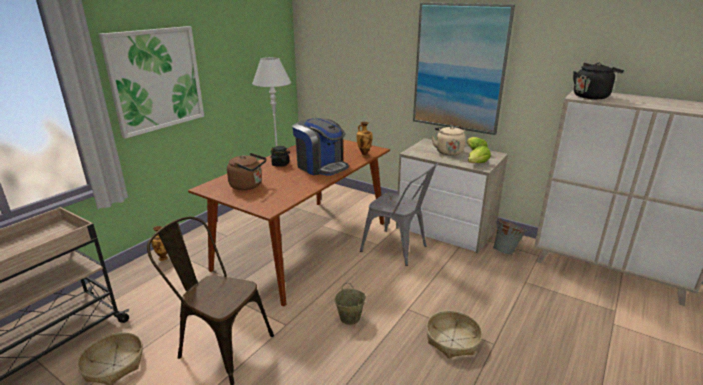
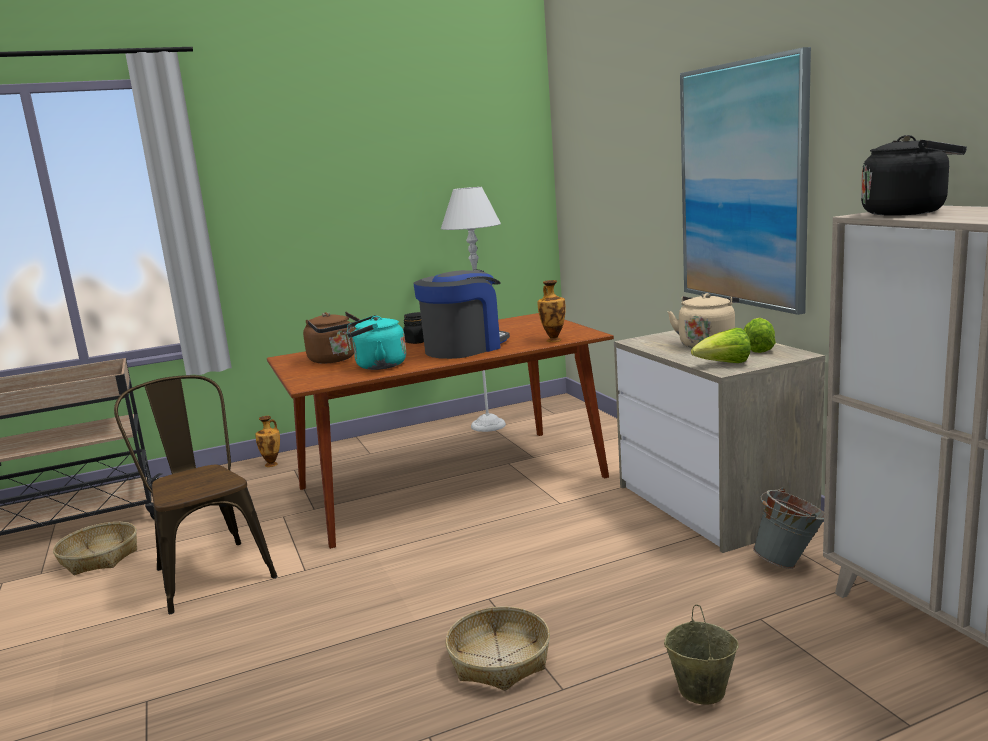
camera: 35 degrees right, 10 degrees down
(156, 79) = (293, 215): picture -> none
(289, 187) = (377, 366): none -> turquoise kettle
(321, 166) = (464, 348): coffee machine -> coffee machine turned 120 degrees counterclockwise
(349, 318) = (391, 585): beige bucket -> beige bucket (700, 689)
(399, 249) = (585, 516): grey chair -> none

